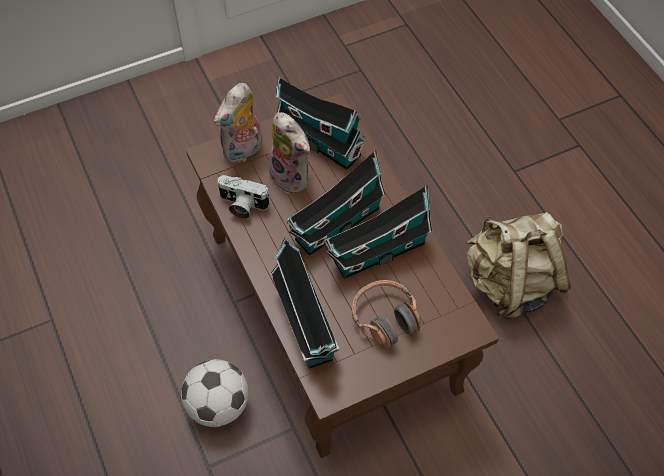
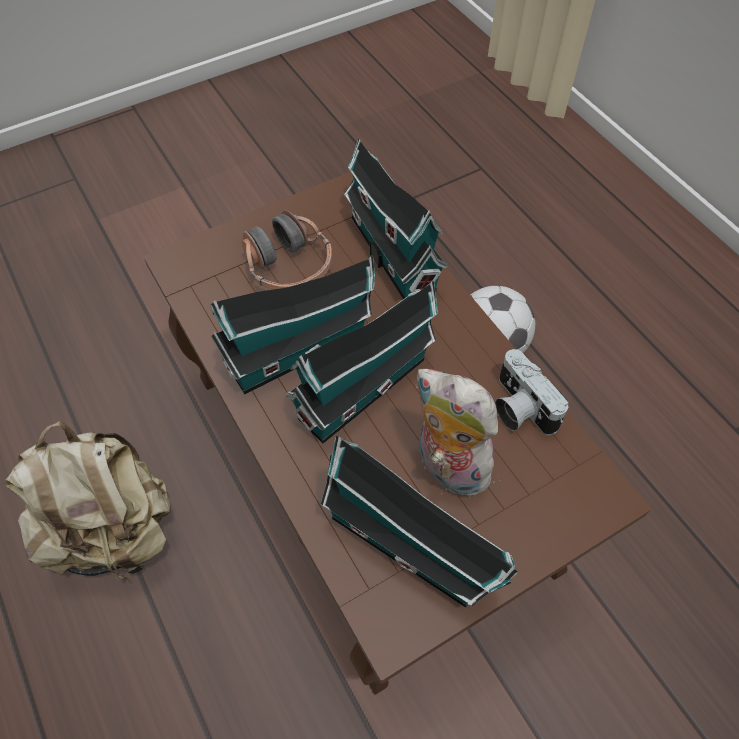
camera: 175 degrees right, 0 degrees up
(242, 205) = (518, 408): camera -> camera turned 135 degrees counterclockwise
(243, 151) = (546, 512): plush toy -> none

